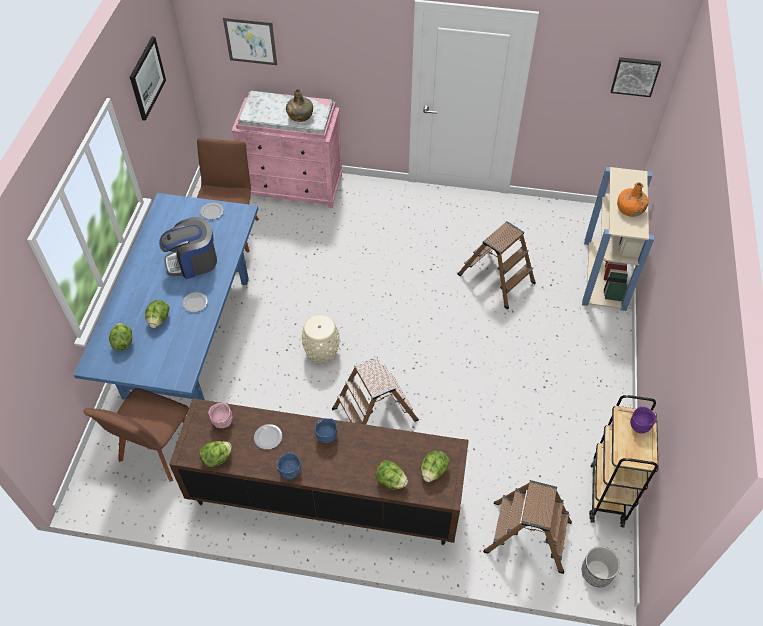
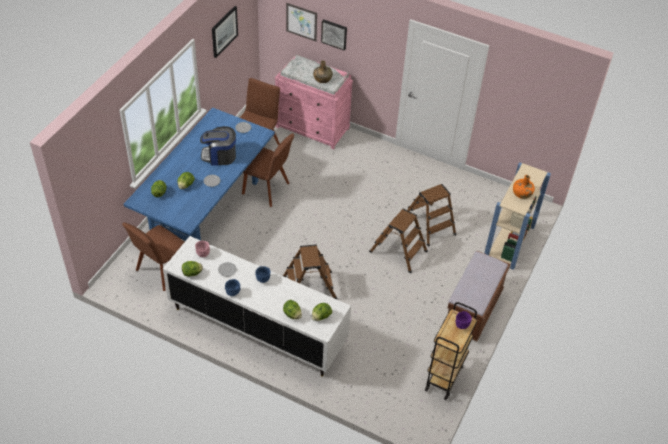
camera: 15 degrees right, 5 degrees down
(266, 287) = (268, 189): none -> brown chair
(321, 352) = (289, 240): beige stool -> none
(326, 497) = (257, 327): brown cabinet -> white cabinet
(528, 536) = (379, 387): brown step ladder -> brown step ladder (398, 251)
(596, 572) = (415, 421): planter -> none
(601, 382) = (473, 310): none -> brown bench
(635, 76) = (552, 103): picture -> picture (334, 34)

